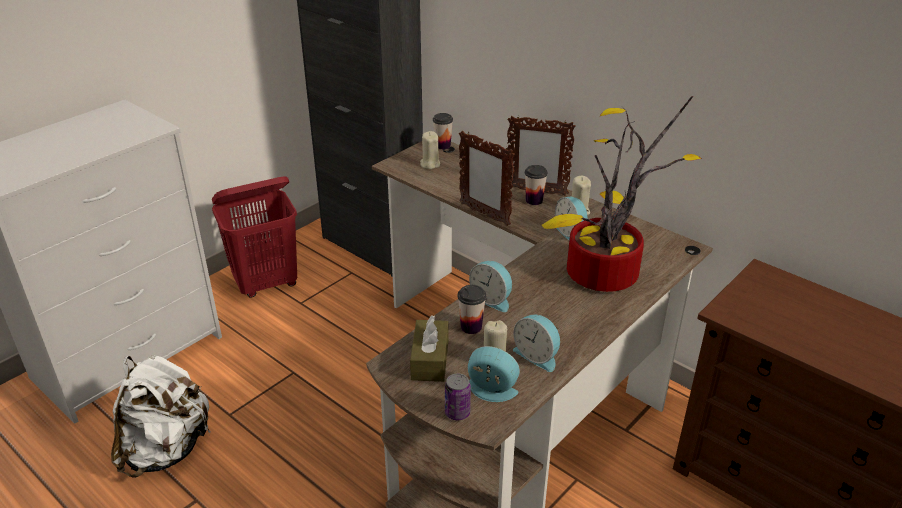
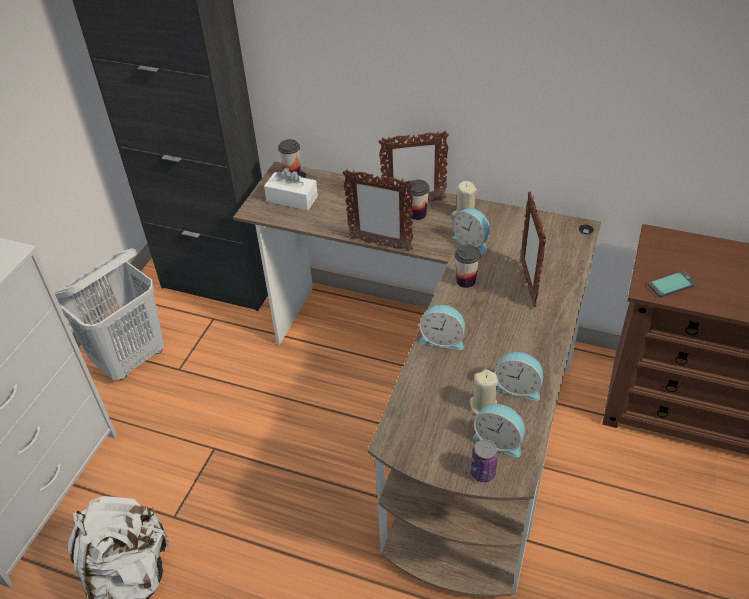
camera: 20 degrees left, 10 degrees up
(267, 284) = (131, 359): red laundry basket -> white laundry basket
(430, 164) = (292, 199): beige candle -> white tissue box
(430, 360) = (425, 425): brown tissue box -> none
(471, 327) = (441, 376): cup -> cup (465, 281)
(490, 391) = (499, 440): alarm clock -> alarm clock turned 150 degrees counterclockwise
(603, 278) = (528, 283): potted plant -> picture frame
(751, 315) = (671, 285): none -> phone

